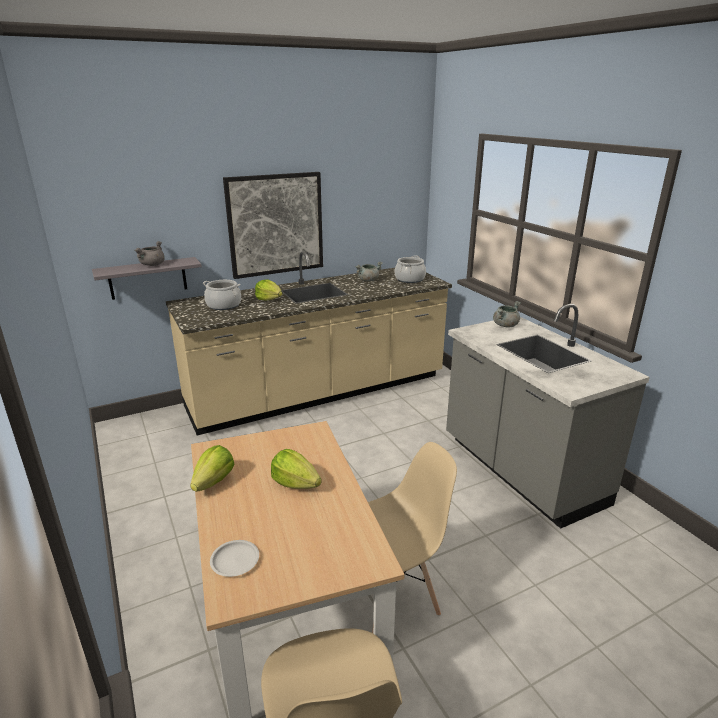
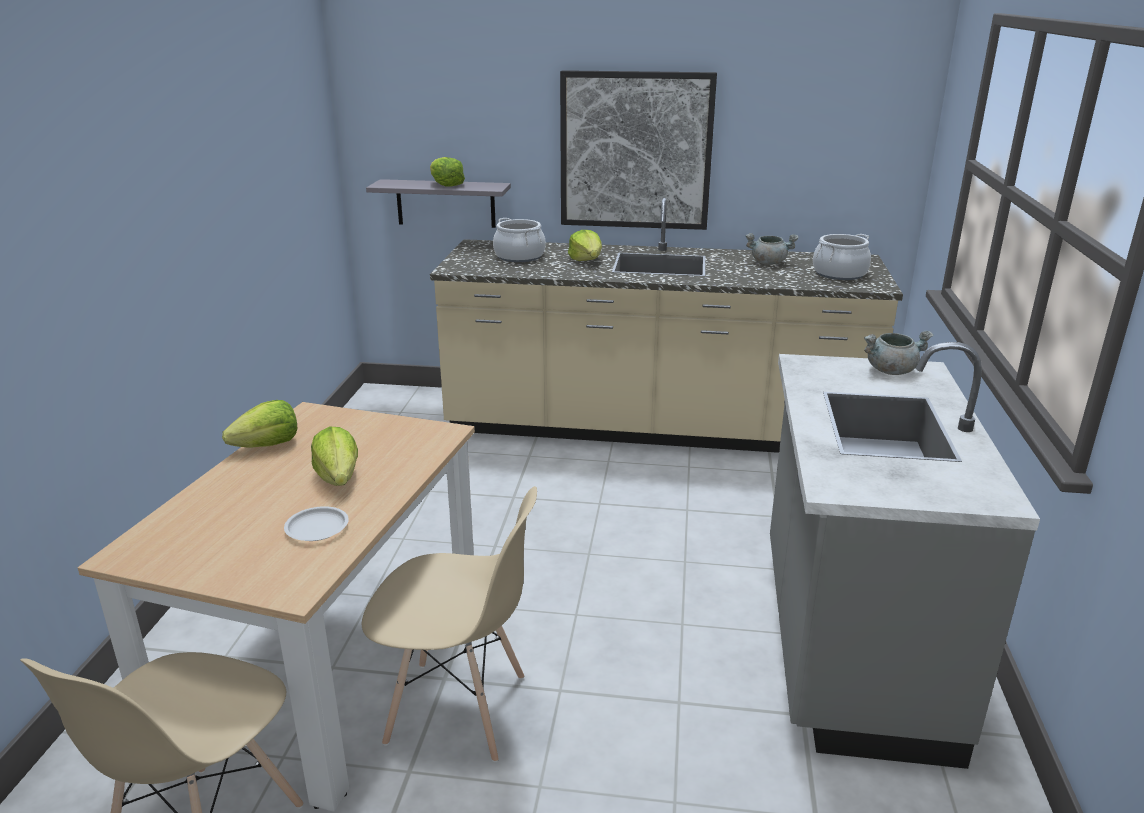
camera: 35 degrees right, 0 degrees up
(152, 265) = (446, 184): grey cooking pot -> lettuce
(235, 561) = (177, 525): white plate -> white plate (317, 528)

